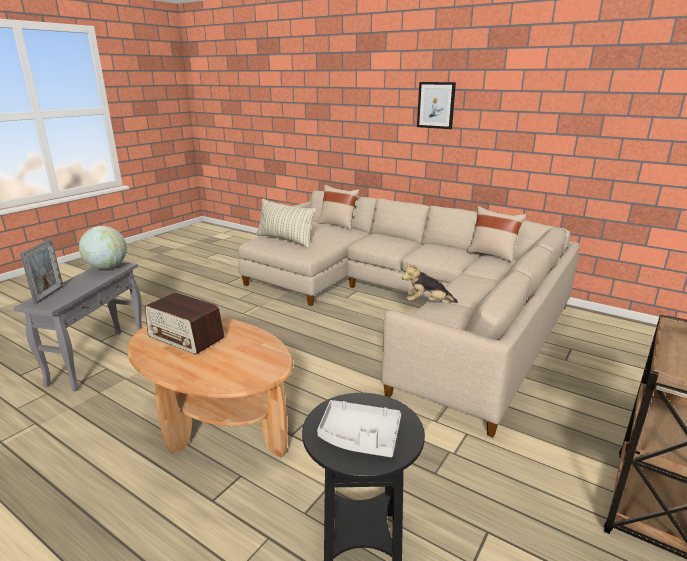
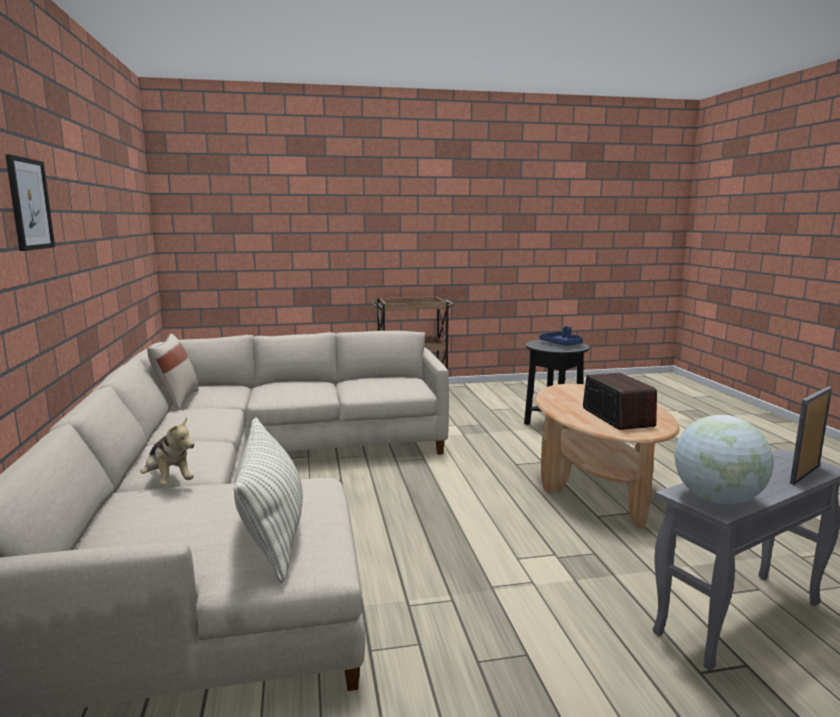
camera: 135 degrees left, 10 degrees down
(338, 225) = (94, 524): beige pillow -> none
(359, 437) = (562, 344): grey tray -> blue tray
(427, 303) = (359, 397): plush toy -> plush toy (168, 481)

